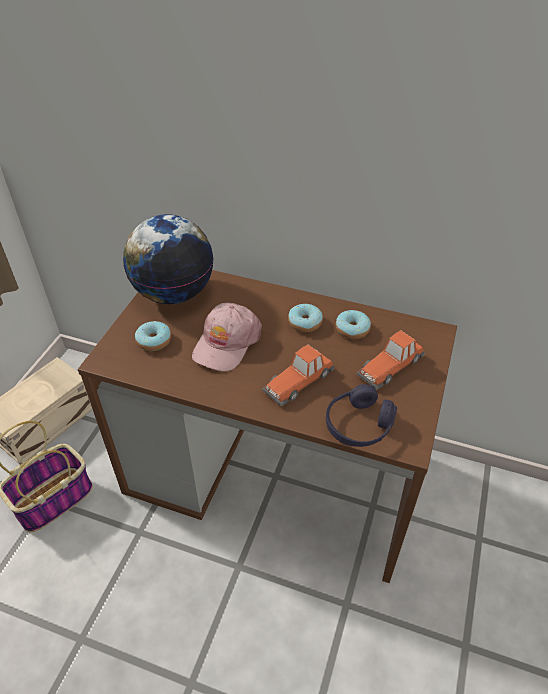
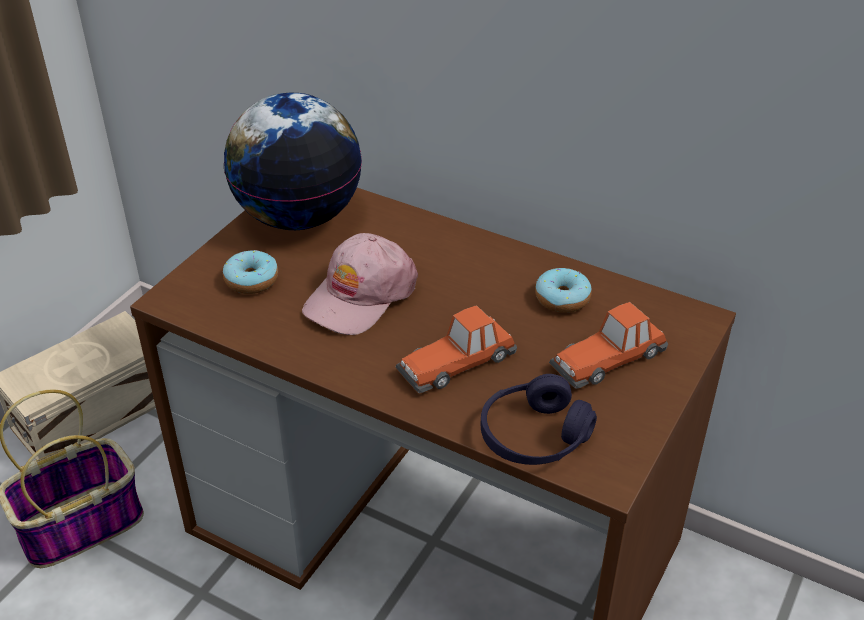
camera: 10 degrees right, 5 degrees down
(305, 323) = (489, 281): donut -> none

